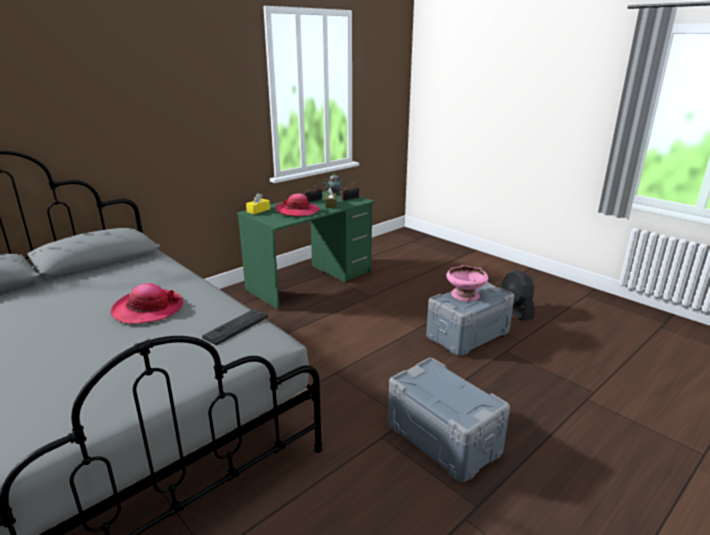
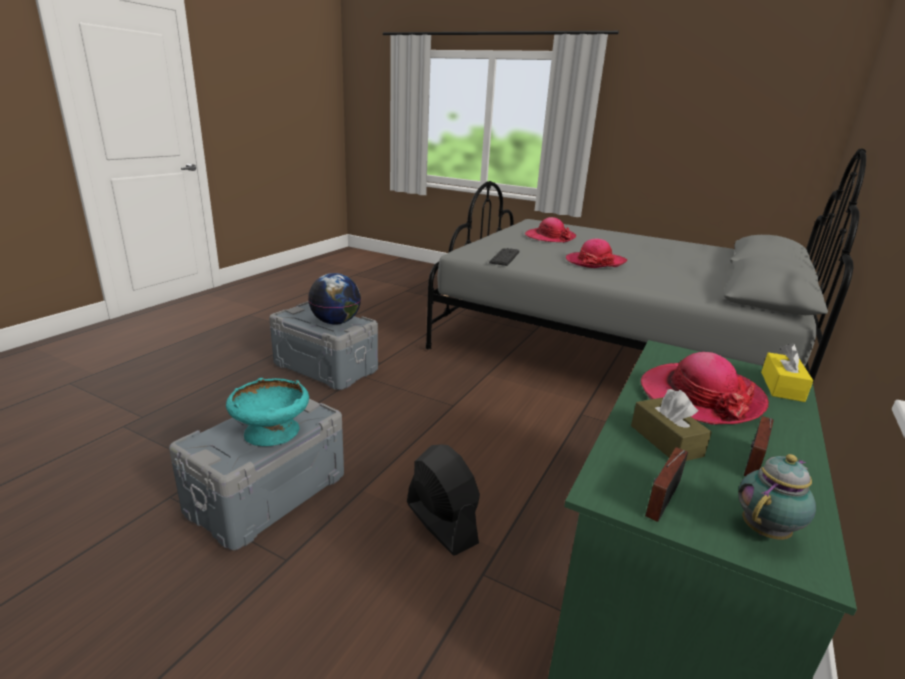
camera: 160 degrees right, 0 degrees up
(84, 381) = (549, 237): none -> hat
(433, 385) = (336, 322): none -> globe
(465, 294) = (271, 433): pink bowl -> turquoise bowl
(515, 310) = (119, 595): black fan -> black fan (441, 522)

